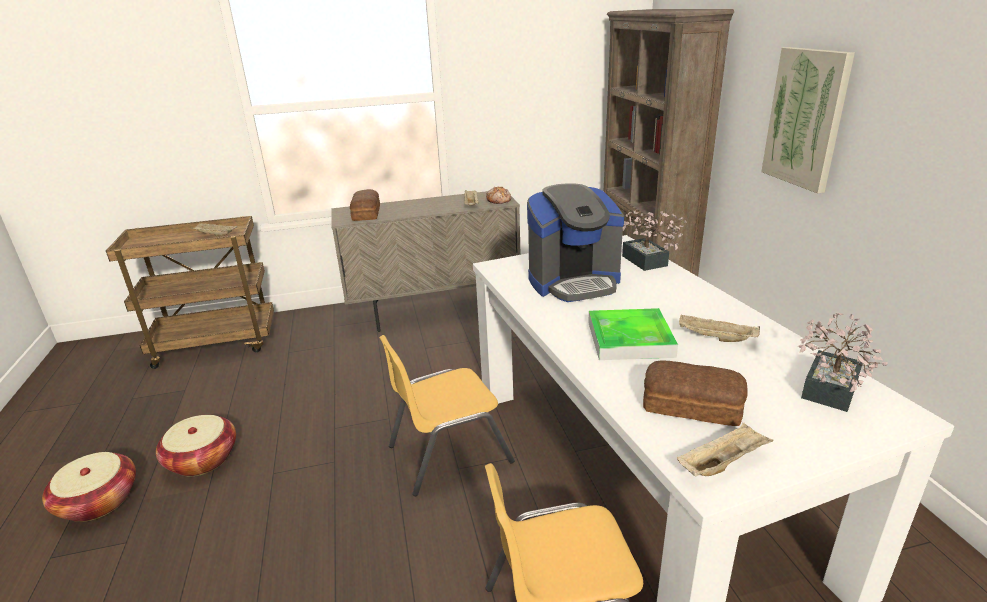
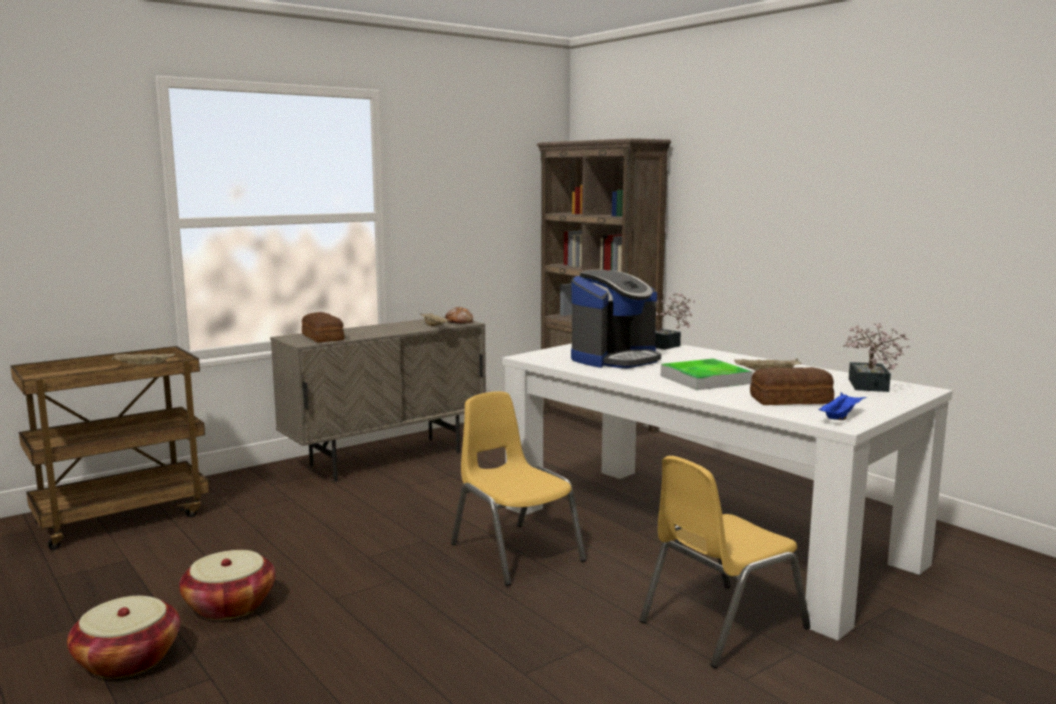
camera: 25 degrees left, 15 degrees down
(448, 453) = (515, 552): yellow chair -> yellow chair turned 105 degrees clockwise
(722, 463) = (840, 417): beige tray -> blue tray
(806, 118) = (756, 221): picture -> none

